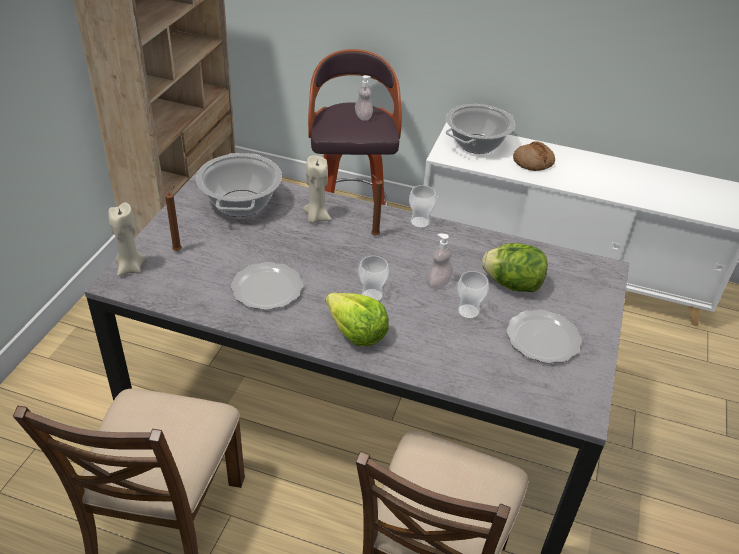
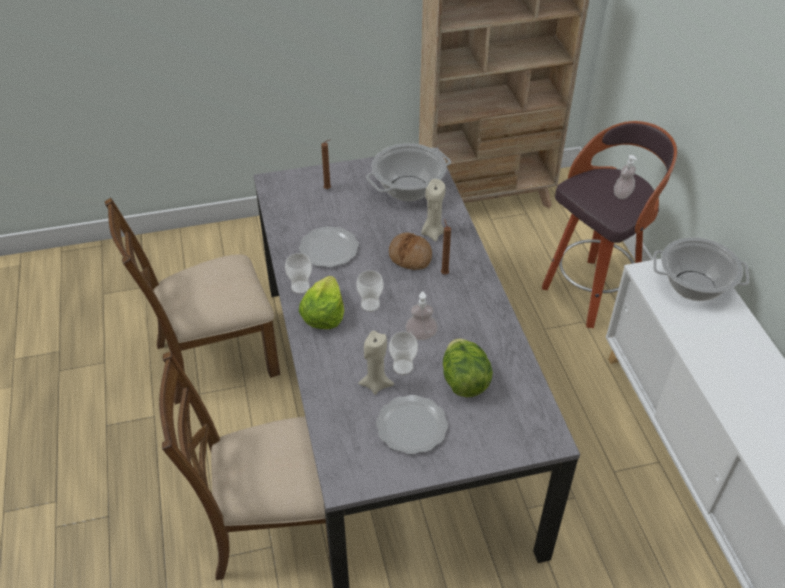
camera: 60 degrees right, 5 degrees up
(130, 268) = (291, 179): beige candle -> beige candle (376, 384)
(420, 222) = (488, 291): cup -> cup (300, 287)
(533, 162) = (715, 338): bread -> bread (410, 256)

